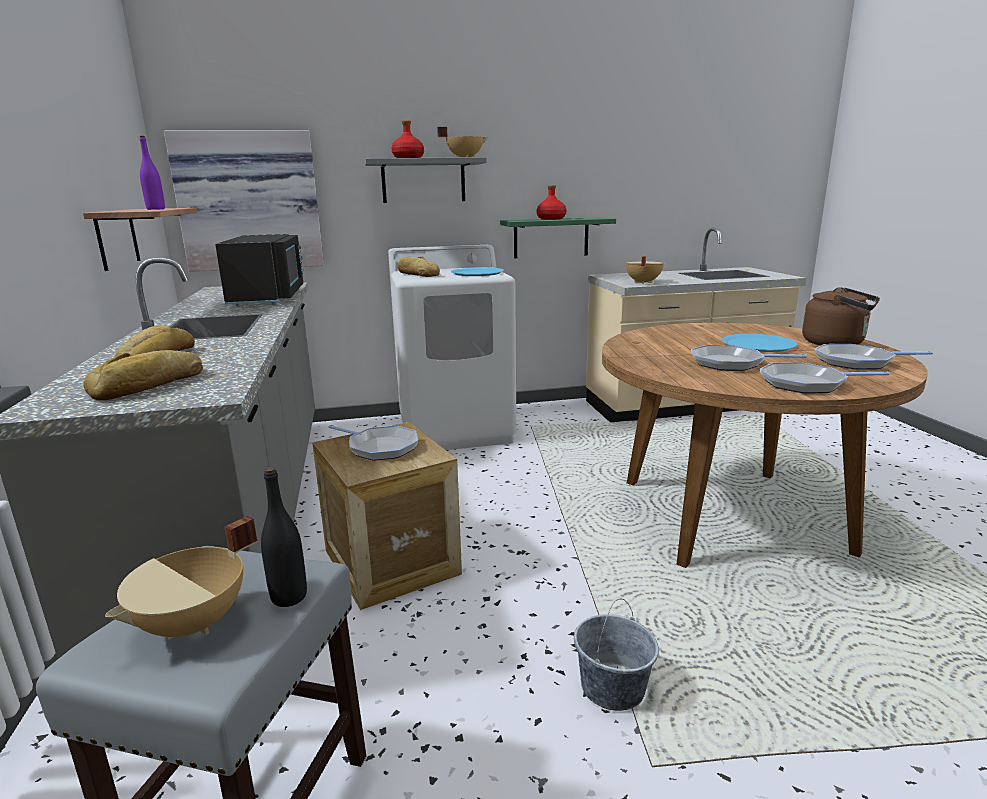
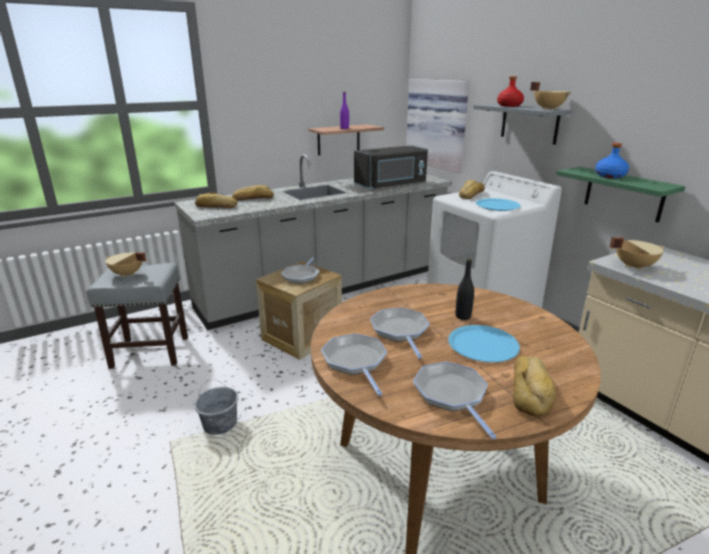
camera: 70 degrees right, 5 degrees up
(289, 597) = (139, 282): black bottle -> black bottle (463, 316)
(551, 219) = (609, 176): red bottle -> blue bottle
(837, 343) = (531, 390): brown kettle -> bread

